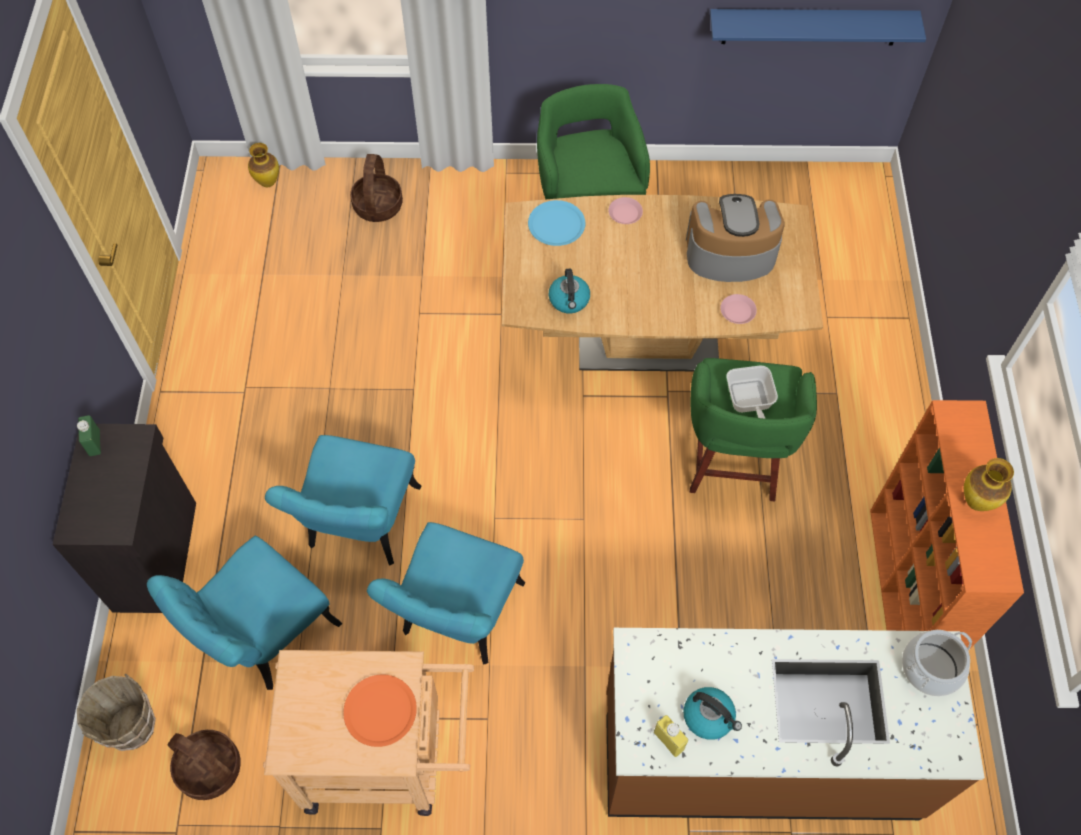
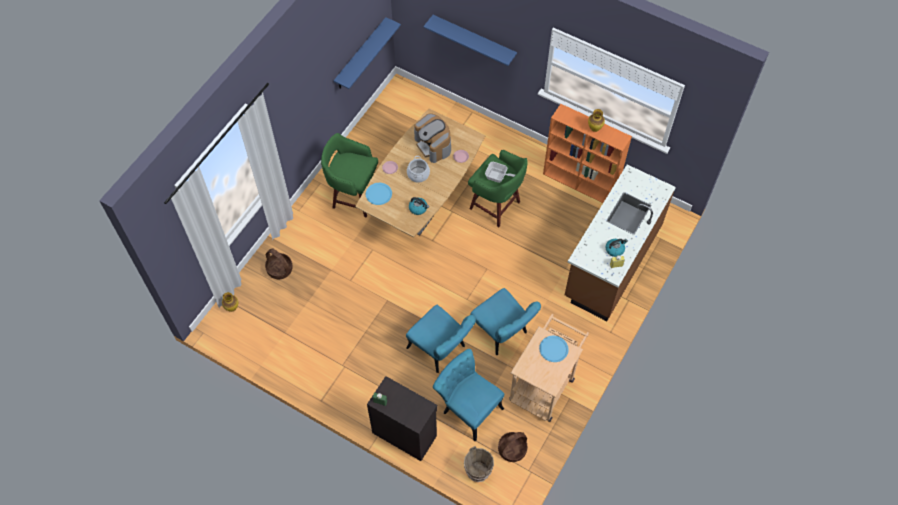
camera: 60 degrees left, 0 degrees up
(263, 637) = (468, 407): turquoise chair -> turquoise chair turned 150 degrees clockwise
(380, 711) = (553, 349): orange plate -> blue plate
(729, 254) = (433, 145): coffee machine -> coffee machine turned 60 degrees counterclockwise
(931, 668) = (634, 179): cooking pot -> cooking pot (418, 174)
(990, 158) = (474, 40): none -> blue shelf

